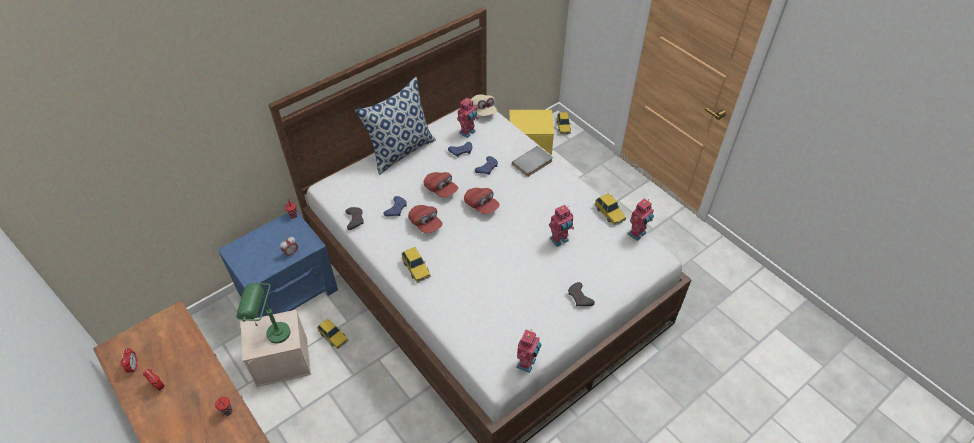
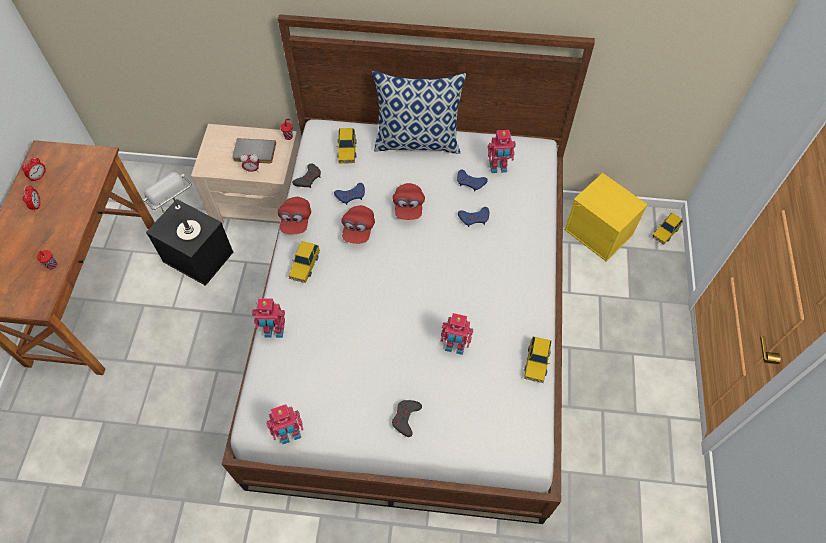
camera: 45 degrees right, 10 degrees up
(270, 334) = (184, 227): green table lamp -> grey table lamp
(283, 360) = (199, 256): beige storage box -> black storage box
(289, 291) = (260, 201): blue nightstand -> beige nightstand
(333, 336) = (251, 268): toy car -> toy car (347, 150)
(481, 206) = (425, 252): red cap -> red cap (296, 221)
(483, 111) = (540, 155): beige cap -> none
(533, 163) = (523, 248): grey book -> grey book (254, 153)
(637, 234) = (538, 408): toy robot -> toy robot (274, 331)

